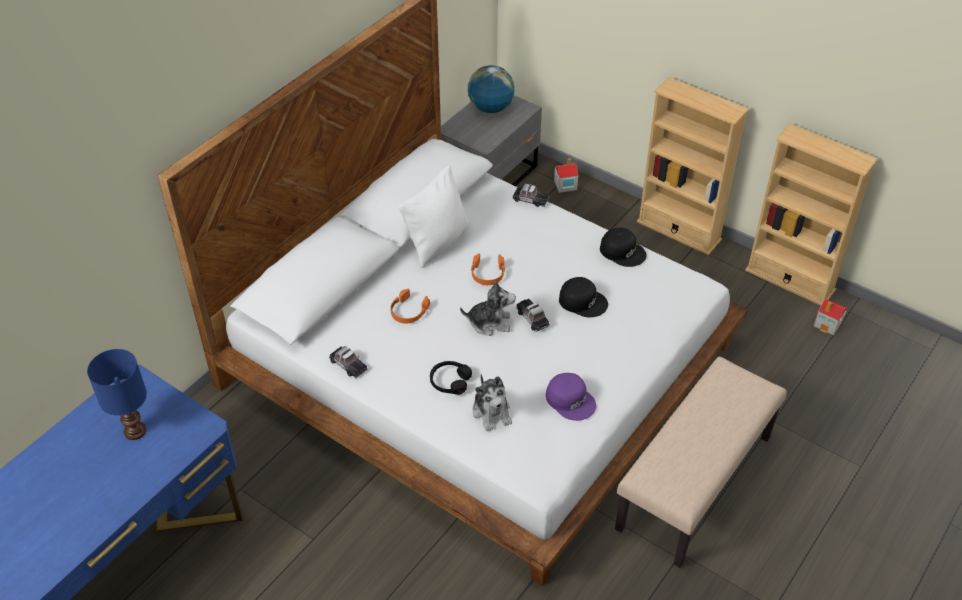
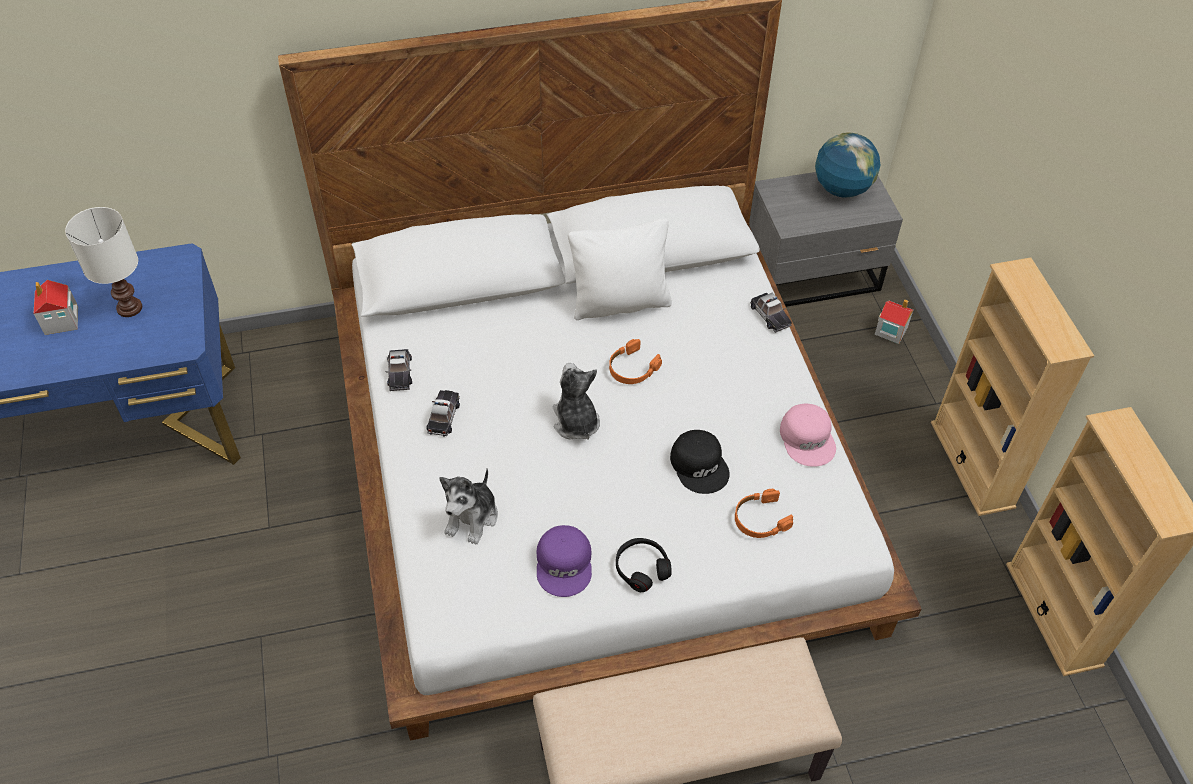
camera: 40 degrees right, 5 degrees up
(135, 432) = (129, 309): blue table lamp -> white table lamp
(408, 311) = (512, 356): orange headphones -> orange headphones (760, 519)
(450, 381) = (469, 456): black headphones -> black headphones (641, 568)
(489, 323) = (576, 422): plush toy -> plush toy turned 150 degrees counterclockwise
(532, 317) = (625, 447): toy car -> toy car (444, 416)
(622, 251) = (808, 438): black cap -> pink cap
(828, 324) = (1046, 702): toy house -> toy house (61, 321)

